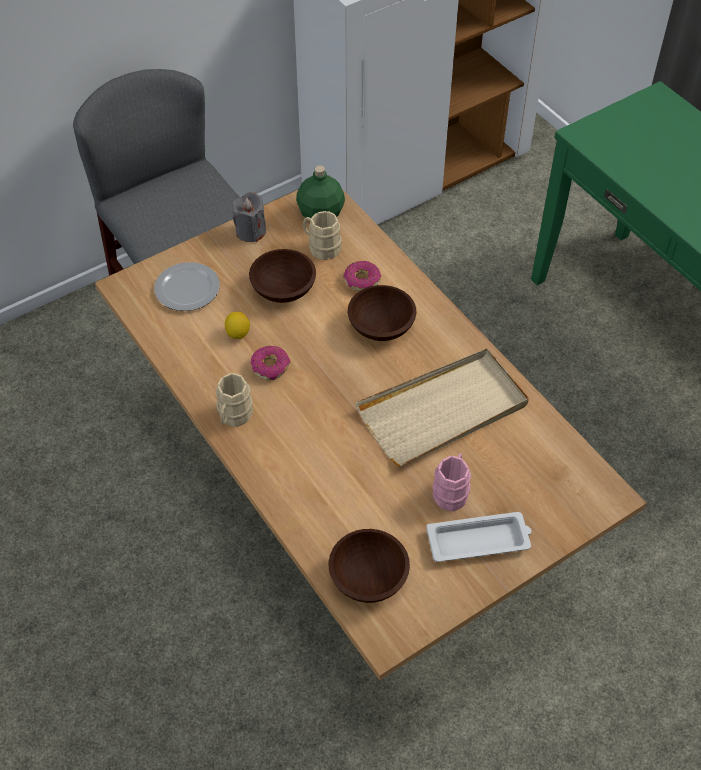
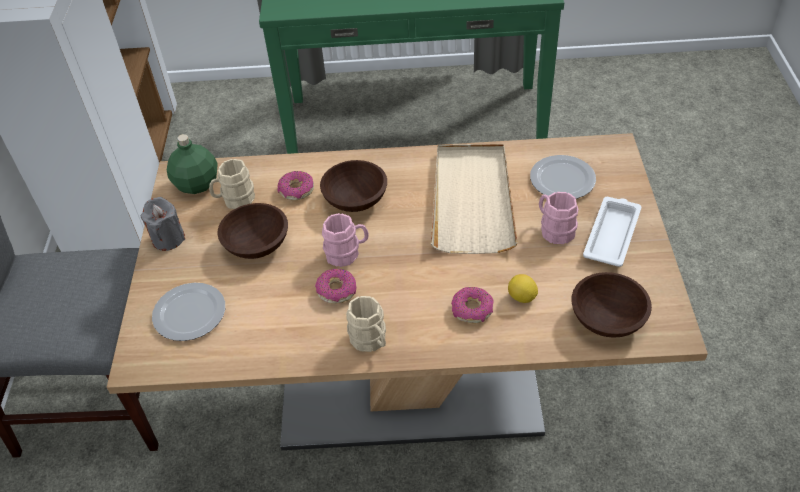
camera: 55 degrees left, 5 degrees down
(238, 333) = (278, 297): lemon -> lemon (521, 297)
(311, 471) = (472, 310): none -> donut
(315, 353) = (347, 253): none -> pink mug
(524, 469) = (561, 180): none -> plate

